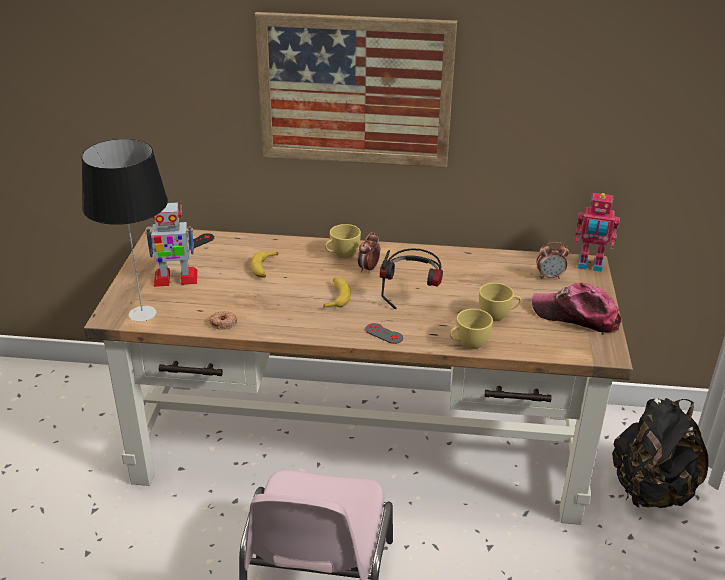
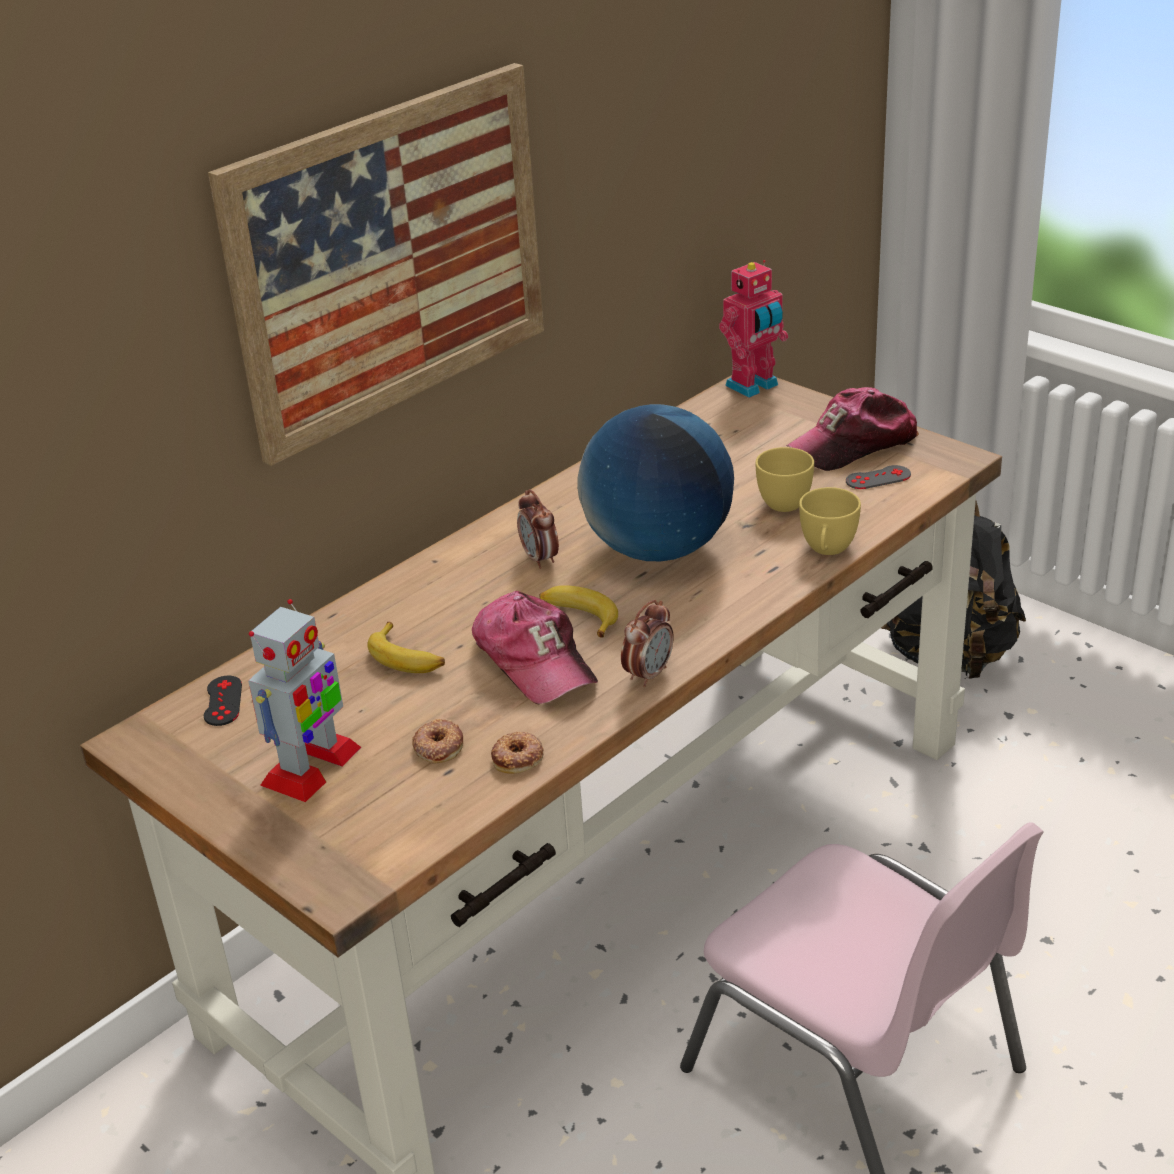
camera: 50 degrees left, 0 degrees up
(142, 314) = (380, 843): table lamp -> none
(213, 301) = (438, 746): none -> donut
(293, 299) = (534, 660): none -> cap
(341, 255) = (469, 568): yellow cup -> none
(384, 333) = (725, 610): grey game controller -> grey game controller (878, 478)
(412, 296) = (658, 549): headphones -> globe
(549, 276) = (744, 425): alarm clock -> alarm clock (648, 674)

